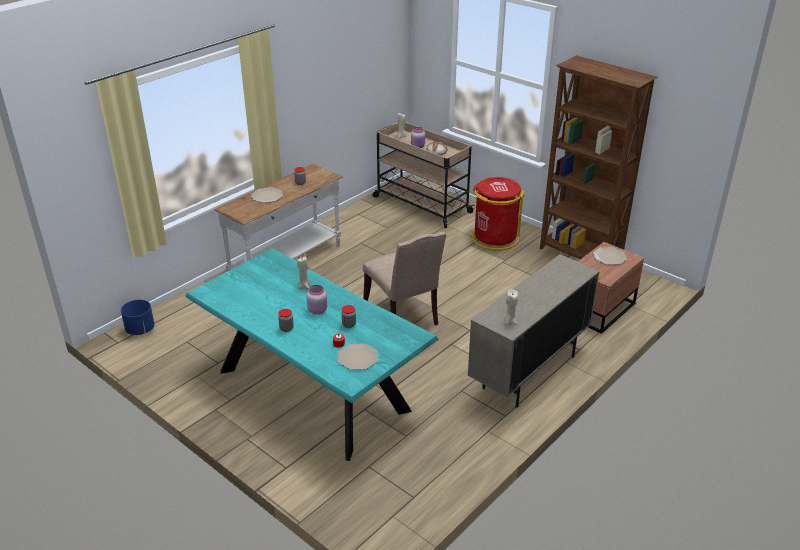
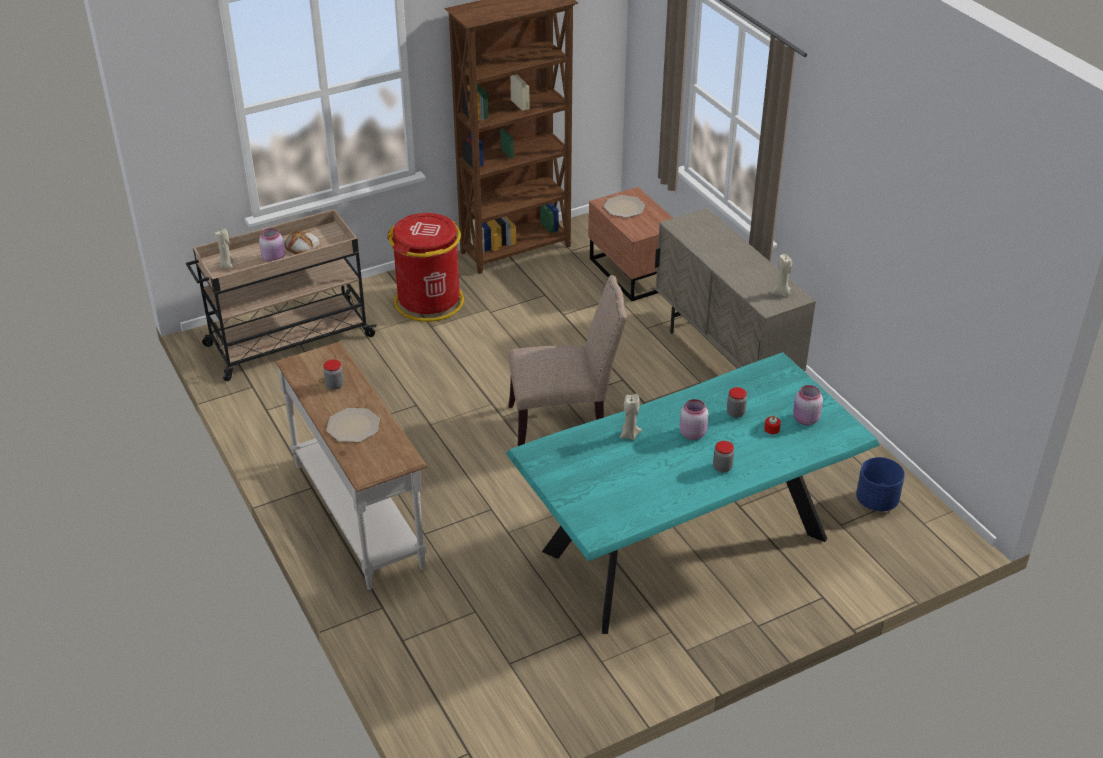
camera: 70 degrees left, 5 degrees up
(140, 329) = (447, 719): blue planter -> blue planter (876, 501)
(357, 357) = (805, 419): plate -> pink jar

